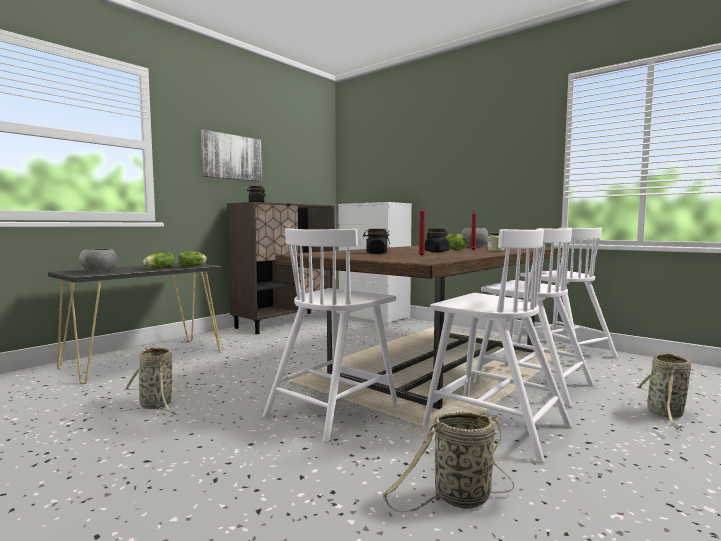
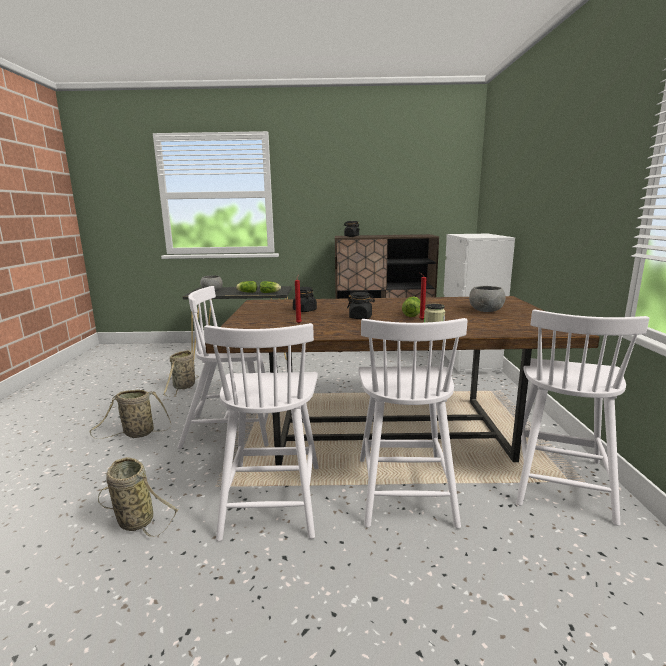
camera: 50 degrees right, 10 degrees up
(231, 157) = (343, 193): picture -> none
(665, 414) = (431, 602): basket -> basket (136, 434)

